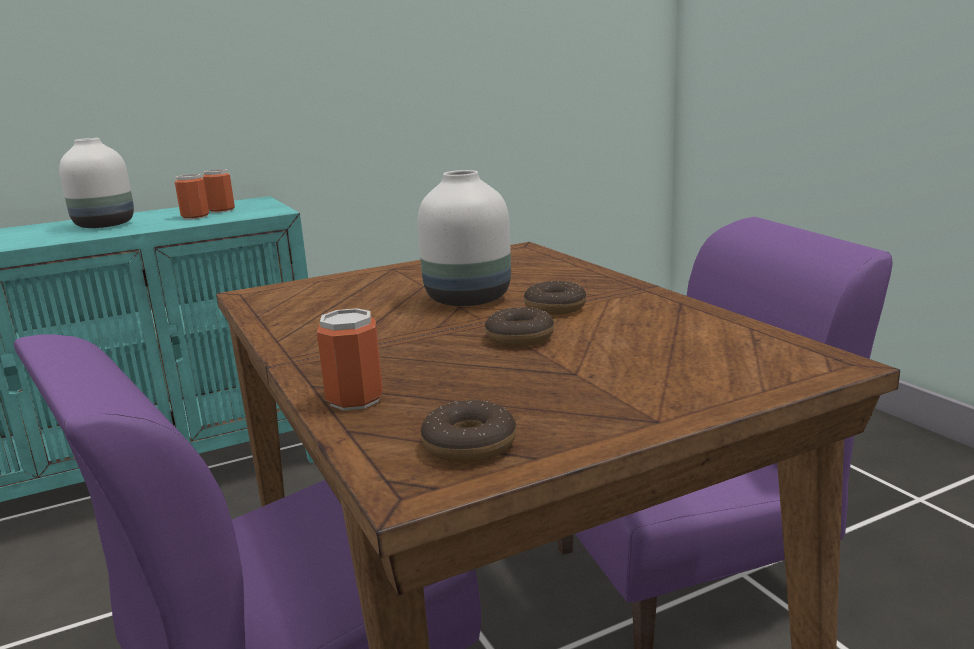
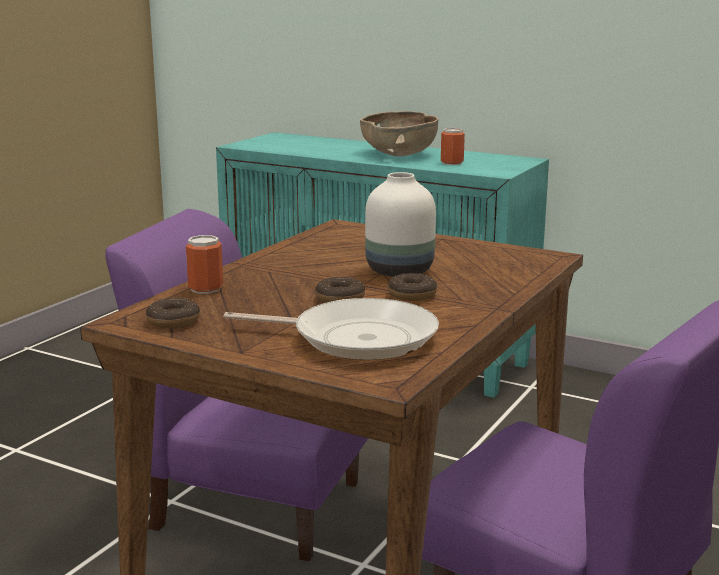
camera: 55 degrees right, 0 degrees up
(105, 225) = (399, 154): white vase -> brown bowl
(221, 210) = (480, 162): can -> none
(670, 353) = (356, 338): none -> frying pan

